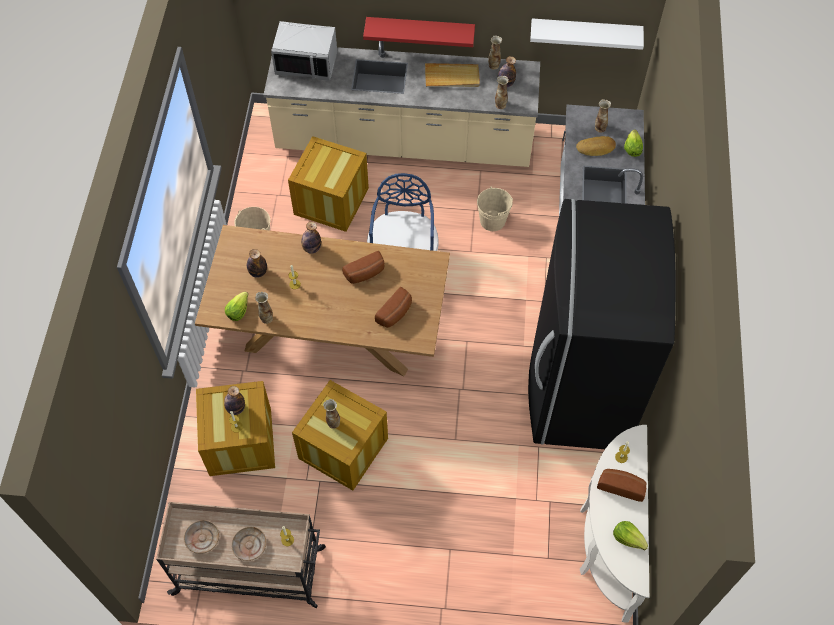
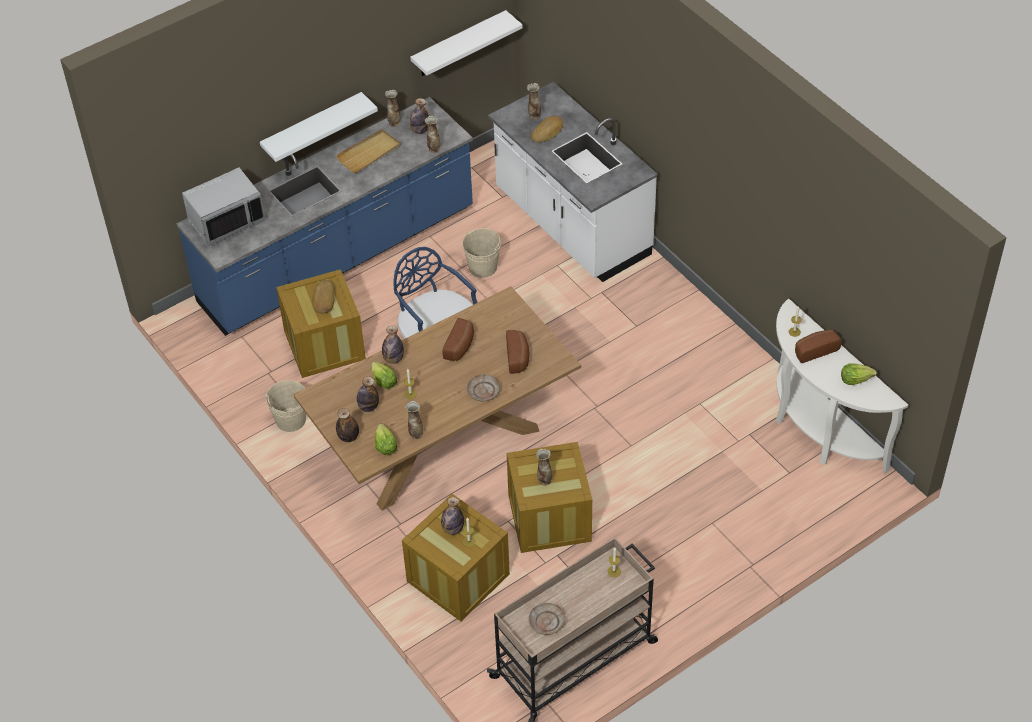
camera: 40 degrees left, 10 degrees down
(222, 285) = (348, 437): none -> bottle
(249, 545) = (589, 597): beige plate -> beige plate (483, 391)
(332, 167) = (323, 299): none -> bread
(404, 143) = (338, 257): beige counter -> blue counter
(420, 30) = (312, 128): red shelf -> white shelf
(578, 387) = (684, 340): black fridge -> none
(632, 148) = (575, 114): lettuce -> lettuce (383, 381)

